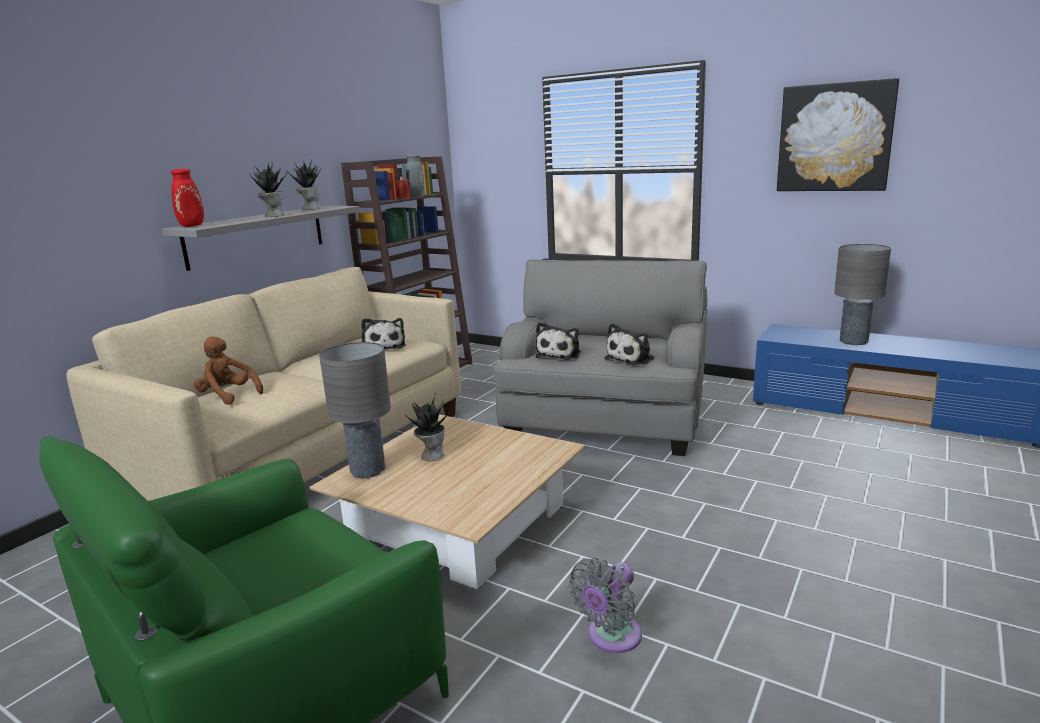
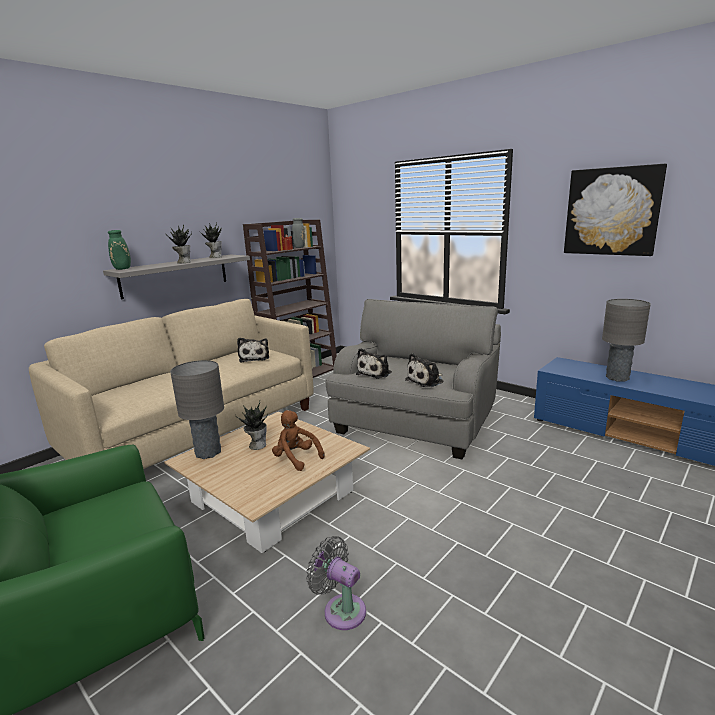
camera: 10 degrees right, 0 degrees up
(193, 225) = (123, 269): red vase -> green vase
(228, 396) = (131, 389): brown plush toy -> brown plush toy (296, 458)
(611, 637) = (341, 609): grey fan -> grey fan turned 75 degrees clockwise

